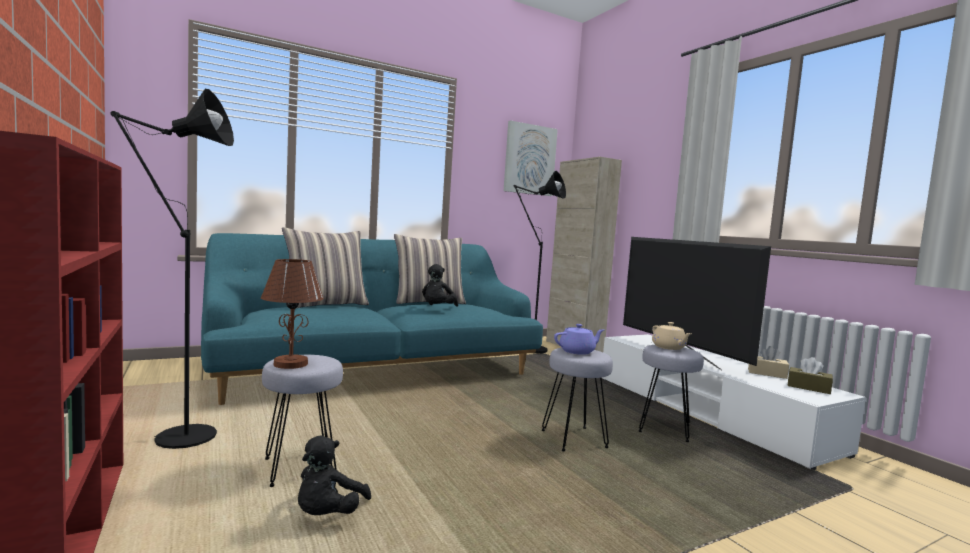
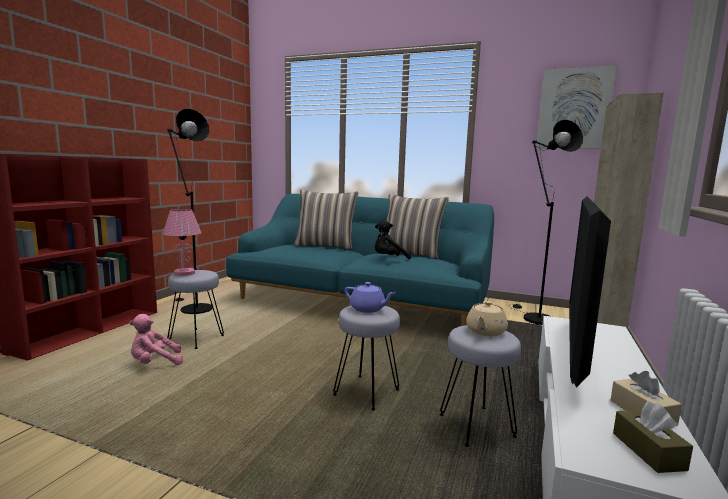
camera: 50 degrees right, 5 degrees up
(290, 363) = (184, 273): brown table lamp -> pink table lamp
(327, 514) = (155, 363): black plush toy -> pink plush toy

